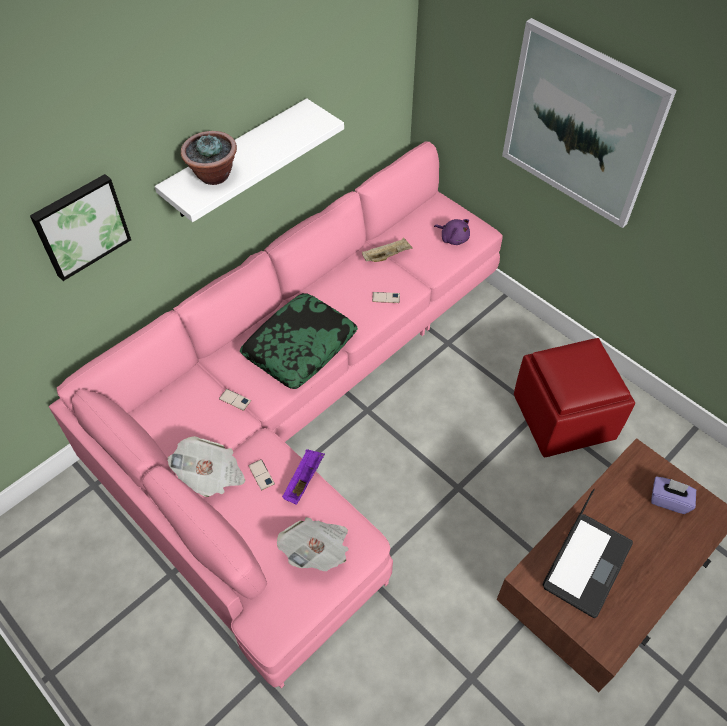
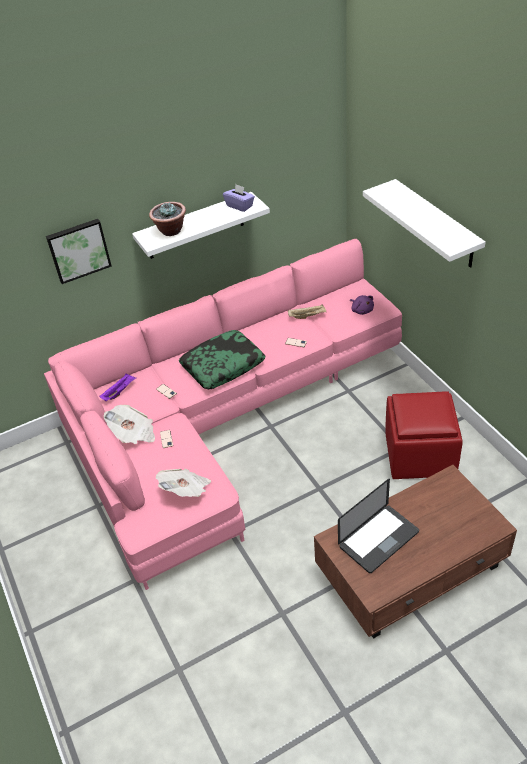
camera: 20 degrees right, 10 degrees down
(304, 480) = (193, 447): purple tray -> purple tray (119, 392)
(581, 125) = (436, 224): picture -> white shelf
(668, 500) = (461, 509): purple tissue box -> purple tissue box (240, 206)

